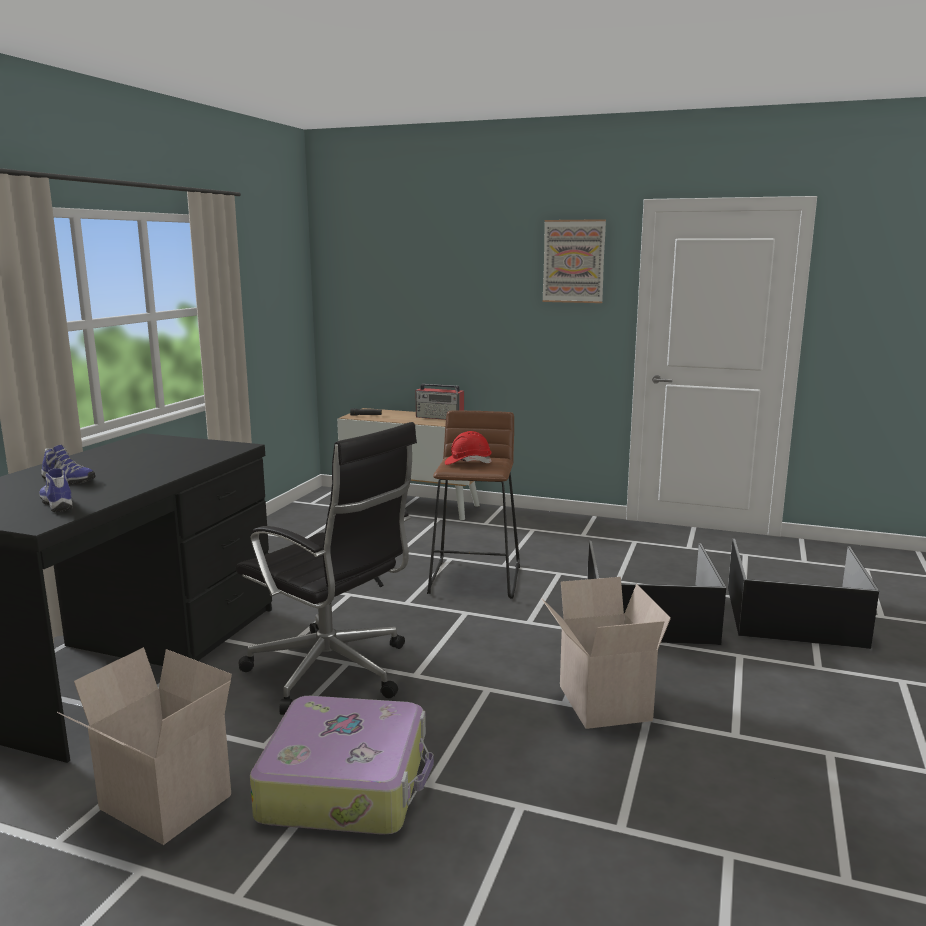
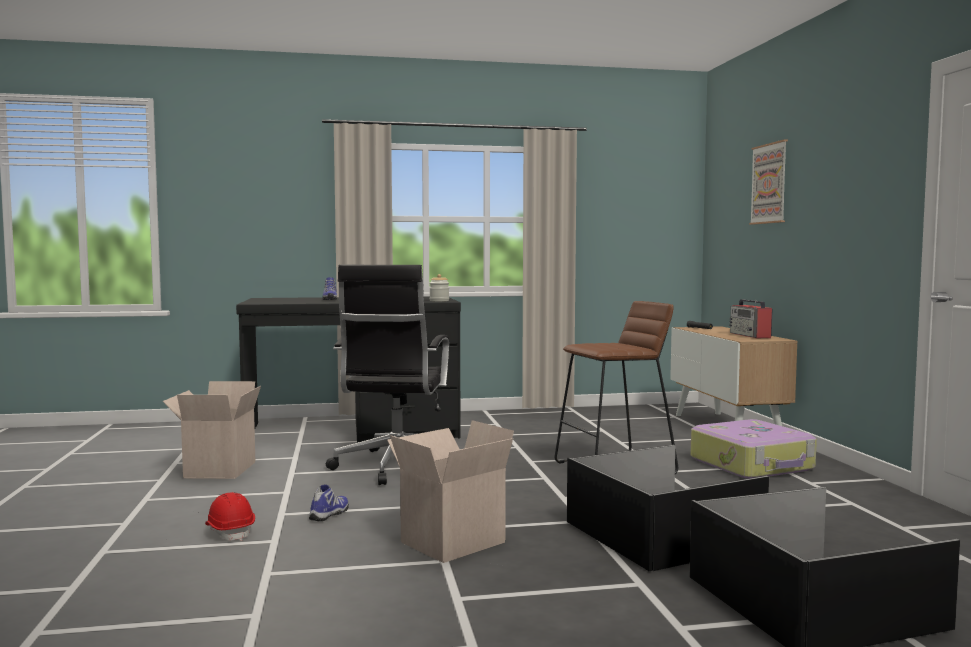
camera: 60 degrees right, 10 degrees down
(59, 504) = (287, 301): shoe -> shoe (330, 514)
(229, 447) = (439, 301): none -> jar
(347, 783) = (266, 496): suitcase -> suitcase (752, 464)
(468, 462) = (606, 344): red hard hat -> red hard hat (230, 532)
(573, 261) = (869, 154): picture -> picture (769, 183)

